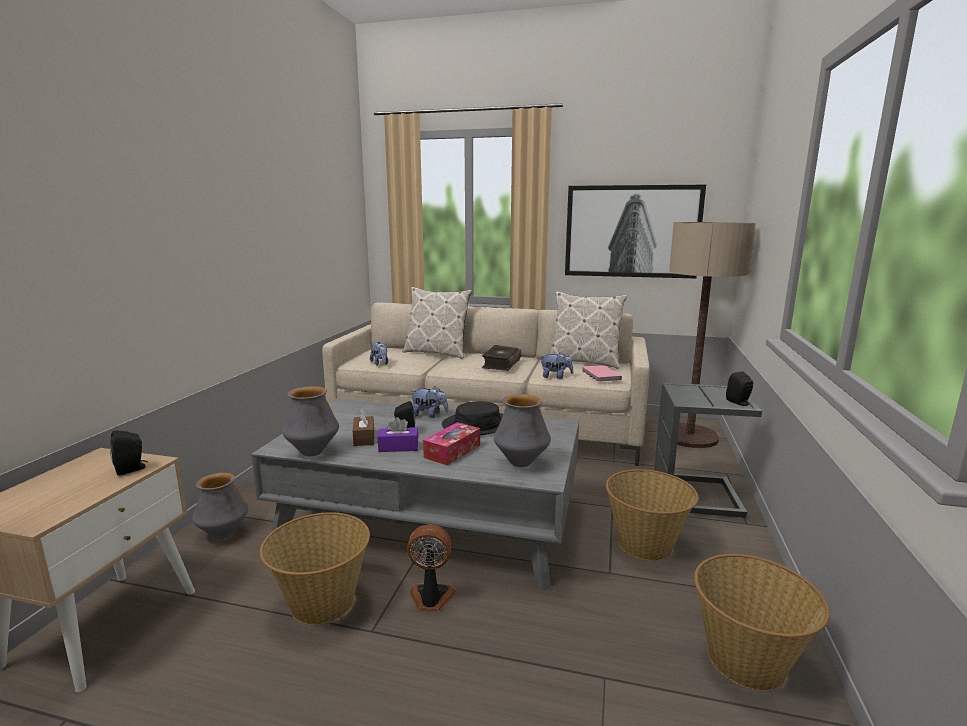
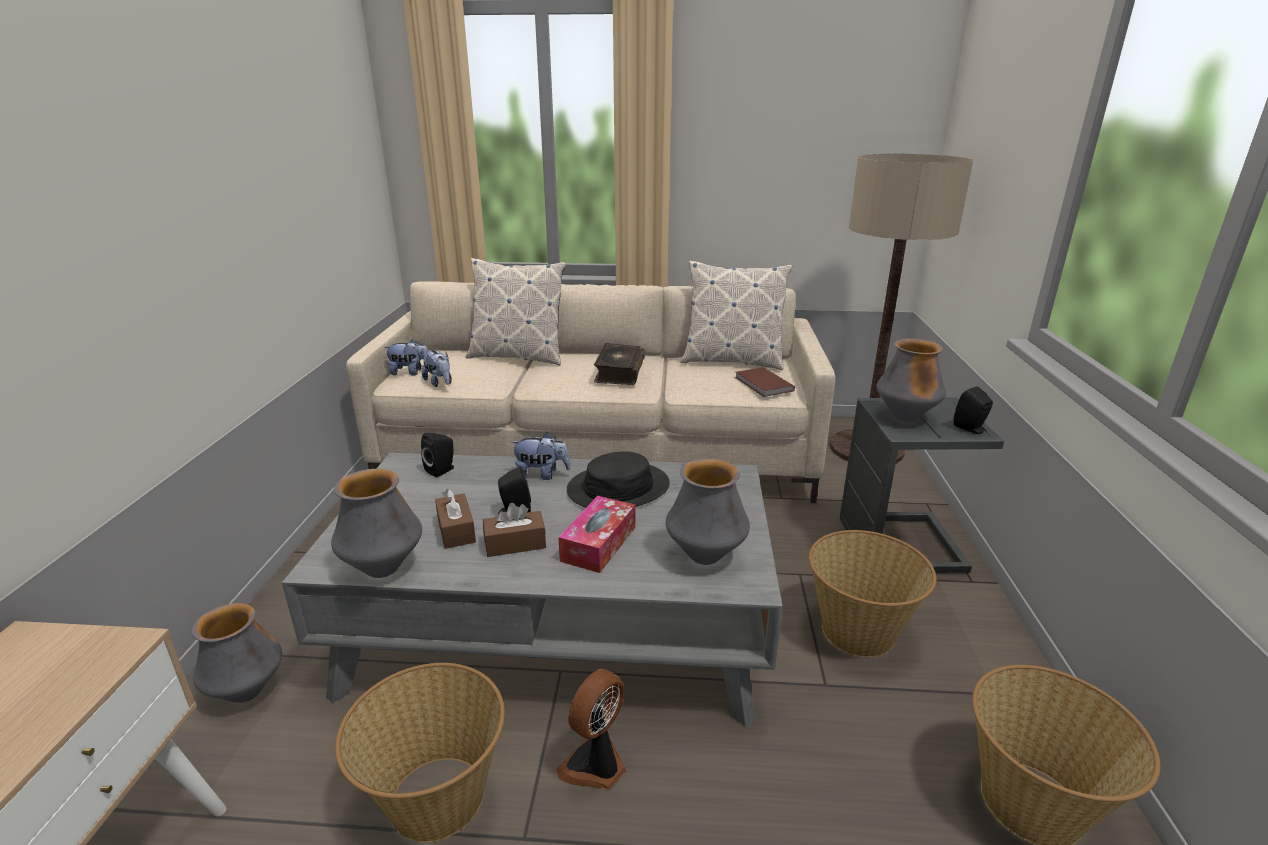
camera: 10 degrees left, 10 degrees up
(132, 469) = (89, 668): black speaker -> black speaker (442, 470)
(398, 447) = (515, 544): purple tissue box -> brown tissue box
(431, 598) = (596, 765): fan -> fan turned 45 degrees counterclockwise
(556, 377) = (702, 390): plush toy -> plush toy (410, 372)
(600, 375) = (763, 384): pink book -> brown book
(632, 231) = (789, 166): picture -> none
(692, 394) = (905, 417): none -> vase

